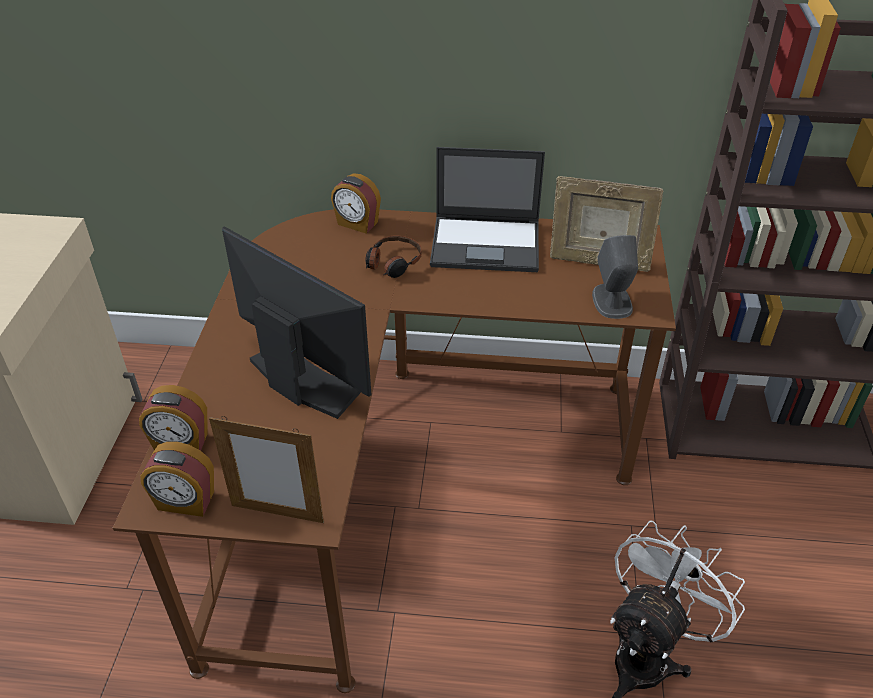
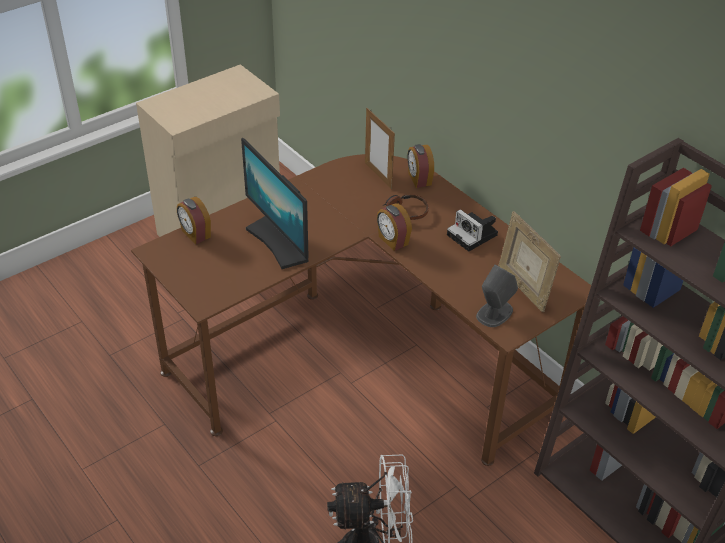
camera: 45 degrees right, 0 degrees up
(185, 502) = (167, 259): alarm clock -> alarm clock (392, 240)
(277, 513) = (193, 290): picture frame -> picture frame (378, 176)
(302, 381) = (279, 242): monitor -> monitor turned 150 degrees clockwise
(487, 244) = (474, 236): laptop -> camera

